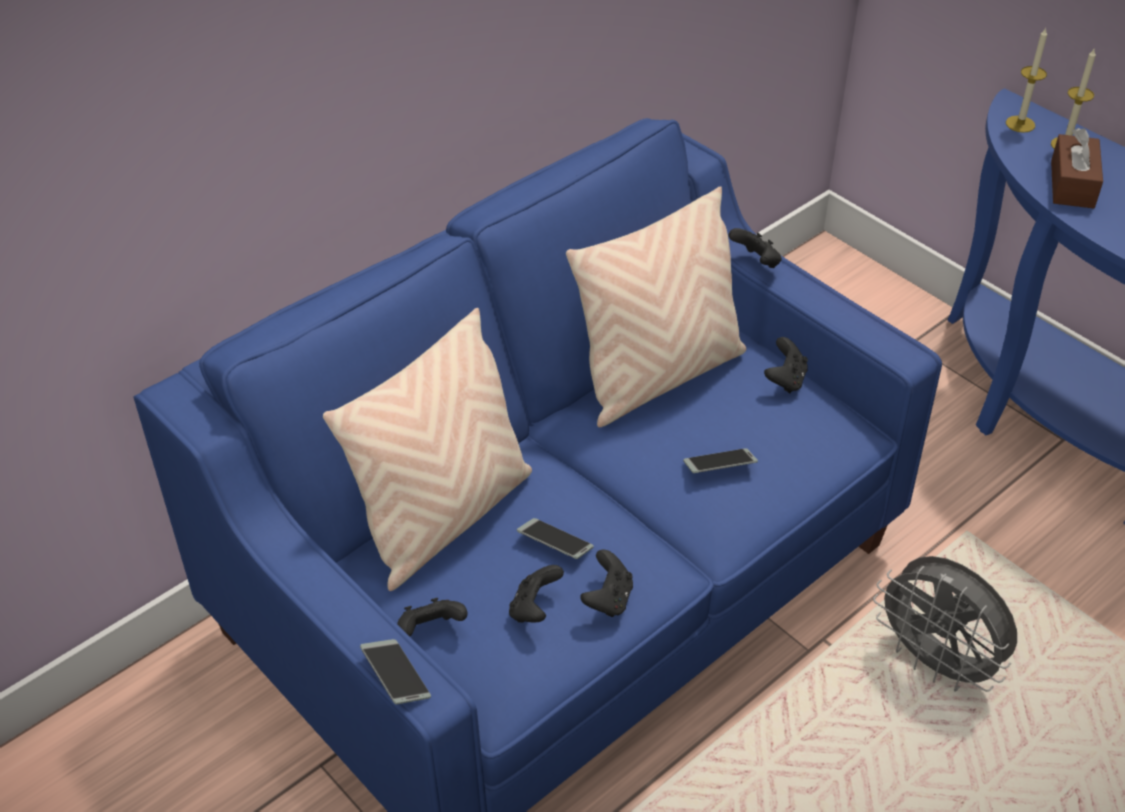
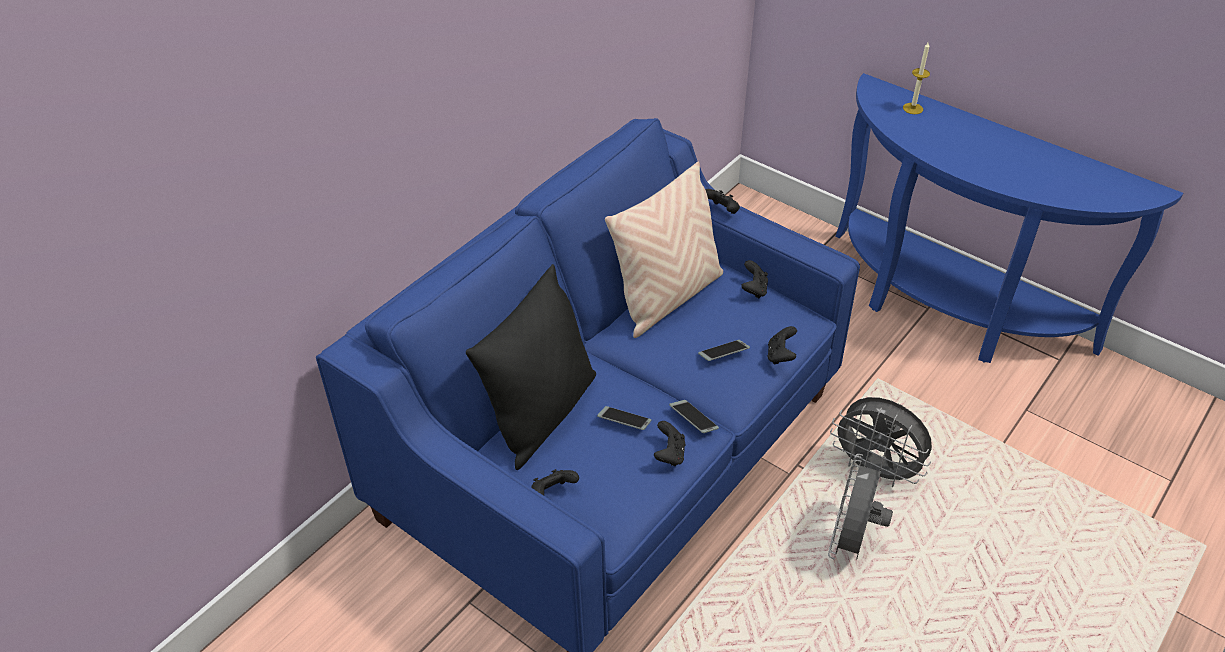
camera: 10 degrees left, 0 degrees up
(395, 676) = (545, 526): phone -> phone (693, 420)
(444, 518) = (542, 414): beige pillow -> black pillow
(534, 609) = (621, 468): black game controller -> black game controller (780, 356)
(878, 761) = (851, 541): none -> grey fan
(1020, 124) = (880, 97): candle -> none
(1072, 184) = (923, 134): brown tissue box -> none

